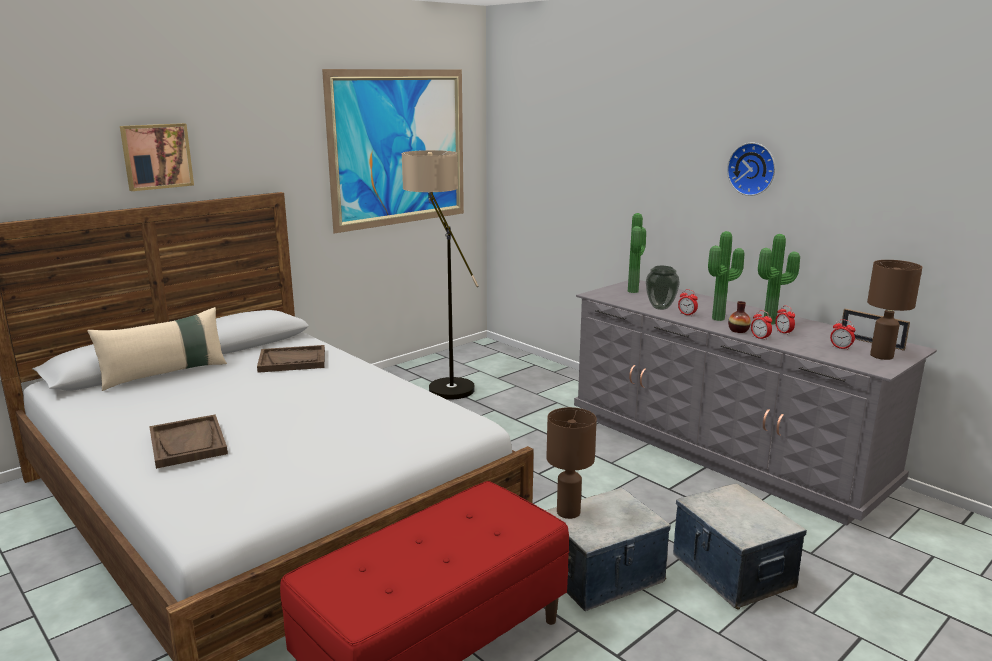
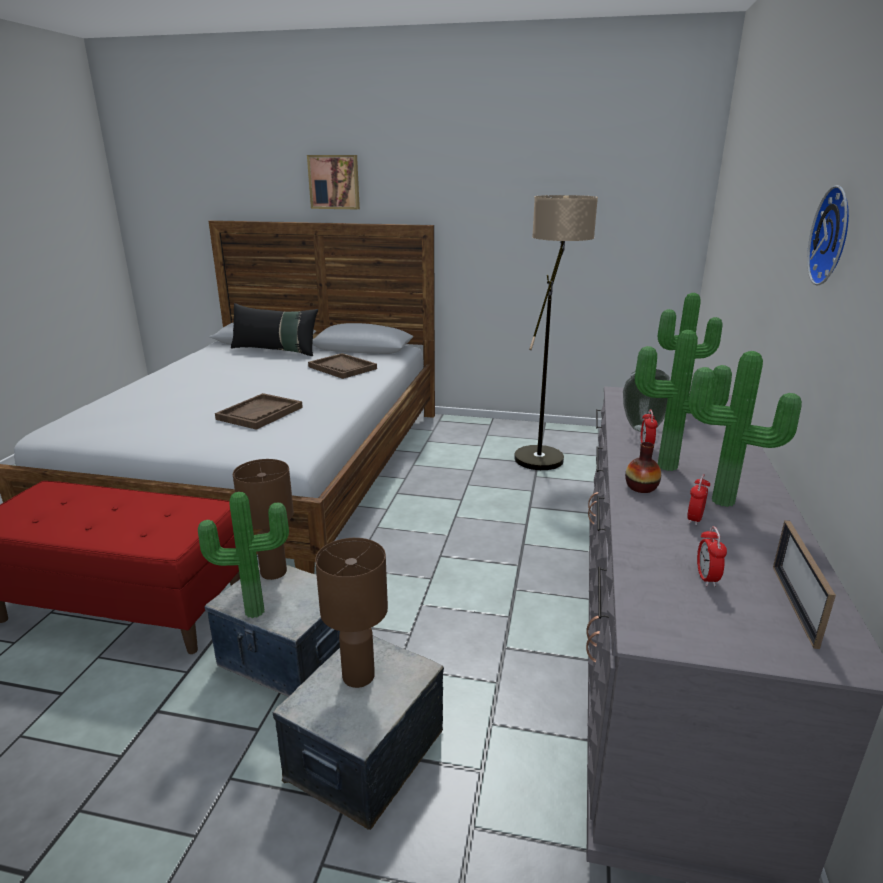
camera: 55 degrees right, 5 degrees up
(165, 374) = (275, 350): beige pillow -> black pillow
(188, 443) = (166, 387): brown tray -> brown tray (260, 413)
(399, 148) = (579, 193): picture -> none
(615, 531) = (255, 609): none -> potted plant
(760, 338) = (636, 507): alarm clock -> none
(881, 356) = (731, 626): brown table lamp -> brown table lamp (357, 676)

